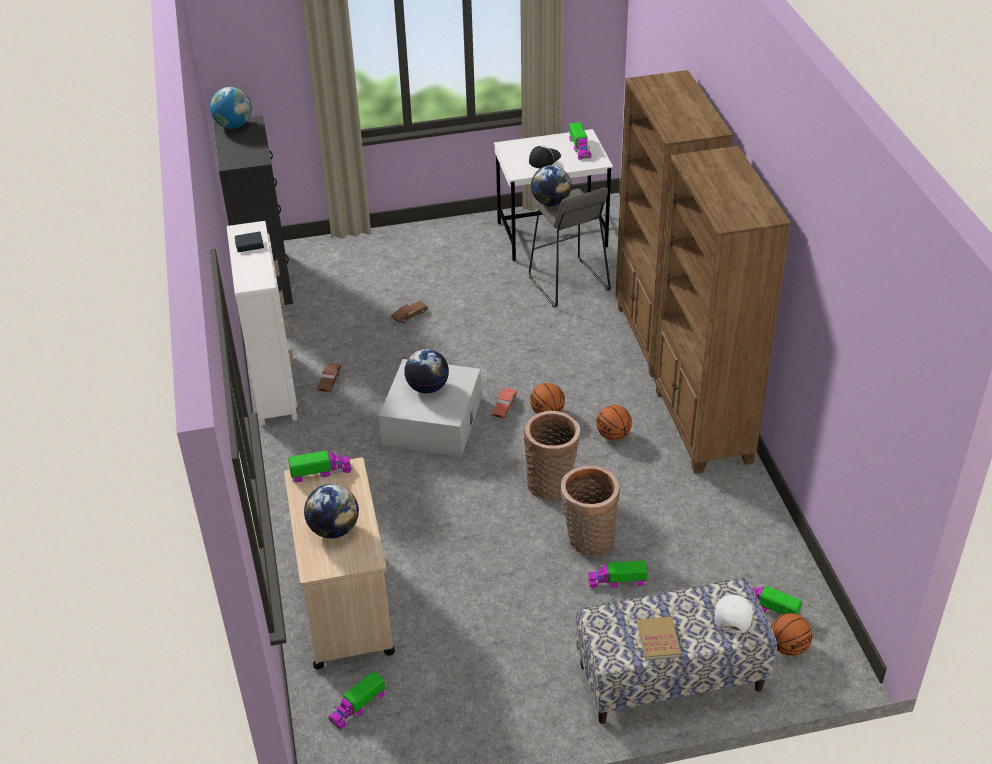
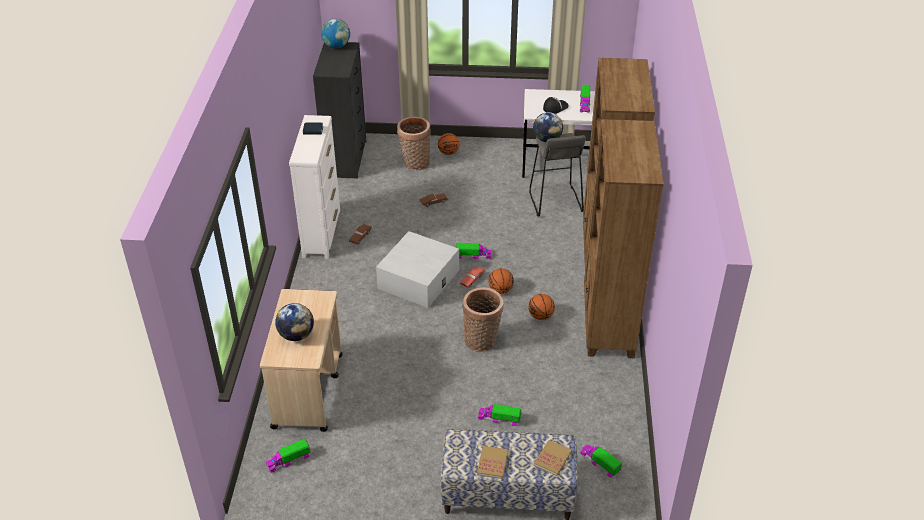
camera: 15 degrees right, 0 degrees up
(321, 472) = (304, 295): toy truck -> toy truck (473, 255)
(428, 387) = (417, 254): globe -> none
(588, 541) = (491, 386): basket -> basket (415, 163)
(732, 615) = (552, 459): white cap -> book
(788, 647) = (601, 494): basketball -> basketball (448, 153)

